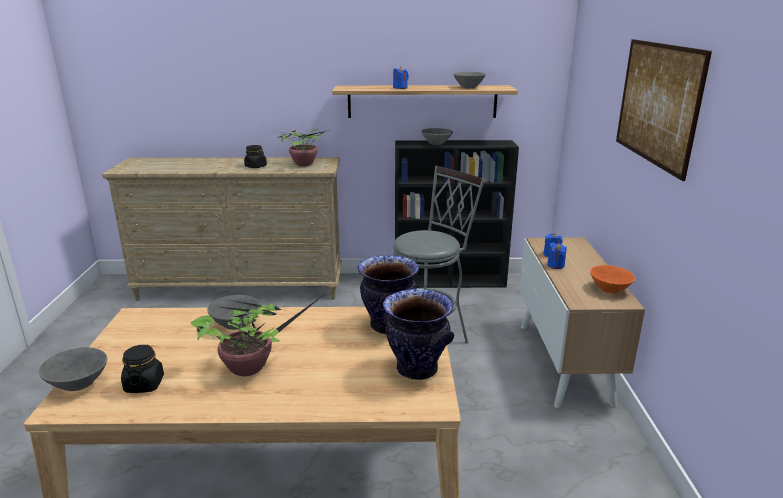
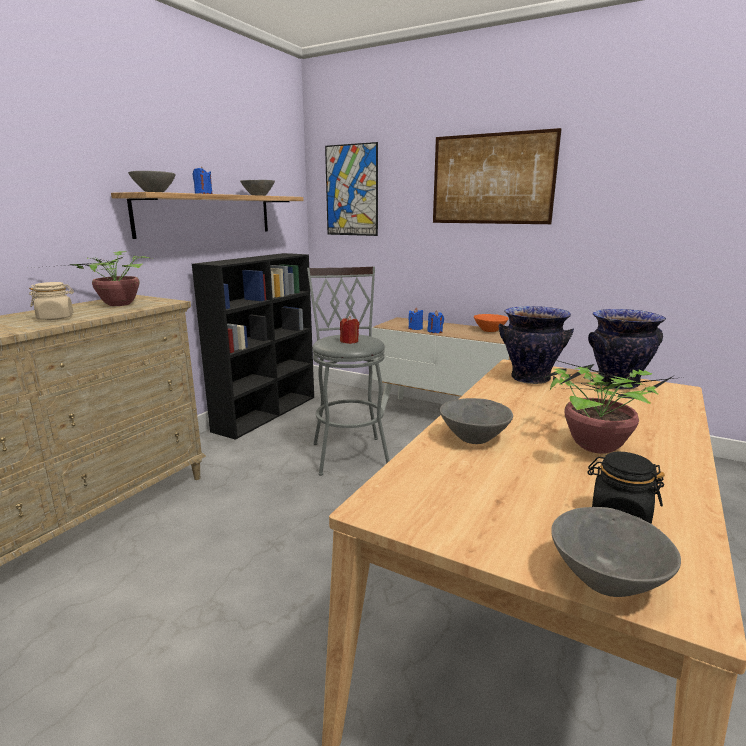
camera: 60 degrees left, 5 degrees down
(256, 166) = (56, 318): black jar -> beige jar
(418, 240) = (349, 341): none -> red candle
(437, 144) = (243, 260): grey bowl -> grey bowl (155, 192)
(585, 85) = (351, 190): none -> picture

